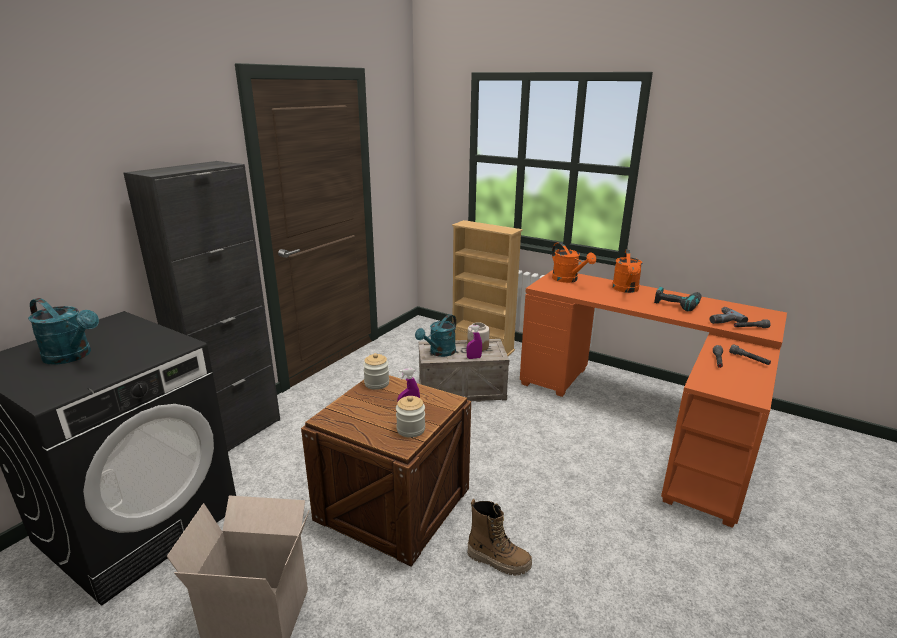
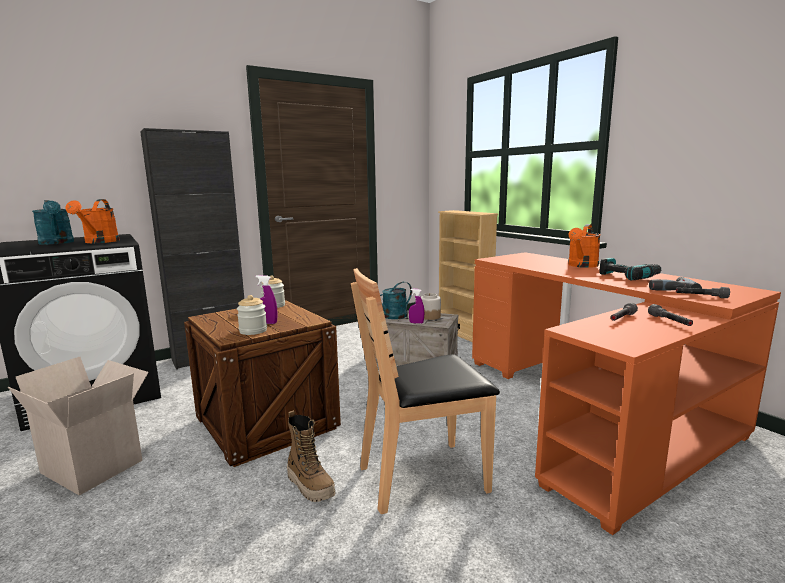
camera: 25 degrees right, 10 degrees down
(568, 280) = (528, 257): orange watering can -> orange watering can (99, 242)
(579, 520) = (423, 477): none -> brown chair

